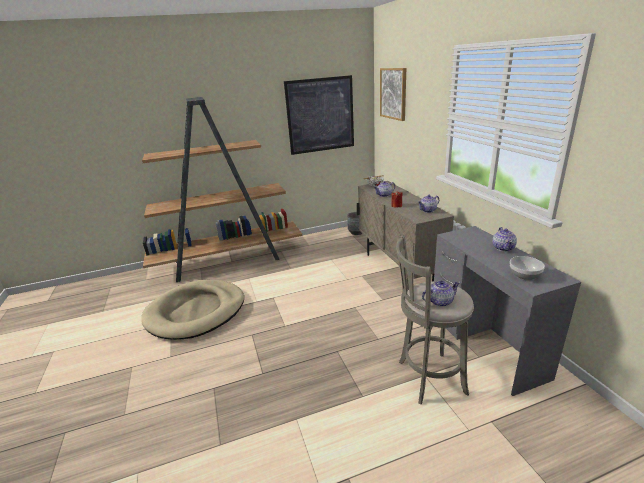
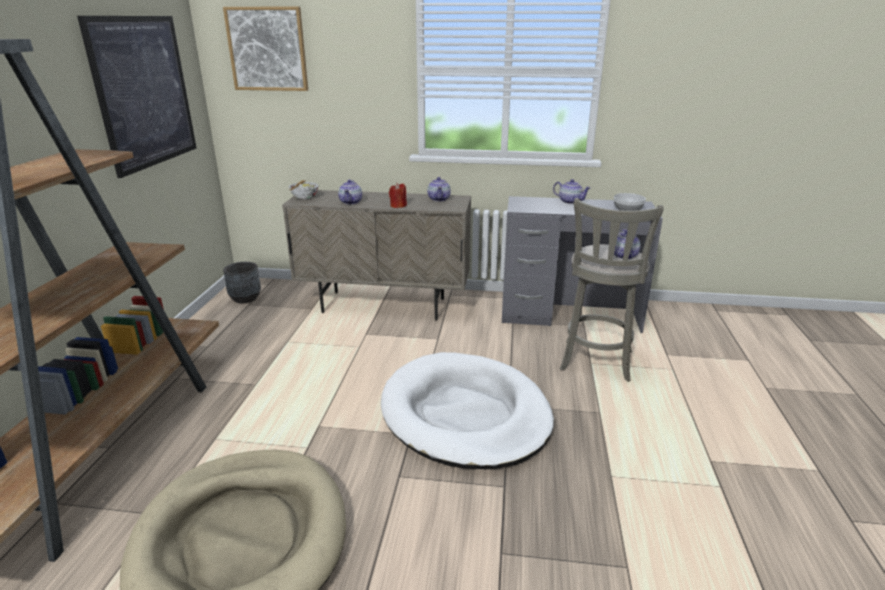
camera: 65 degrees left, 0 degrees up
(314, 338) = (465, 415): none -> white dog bed

